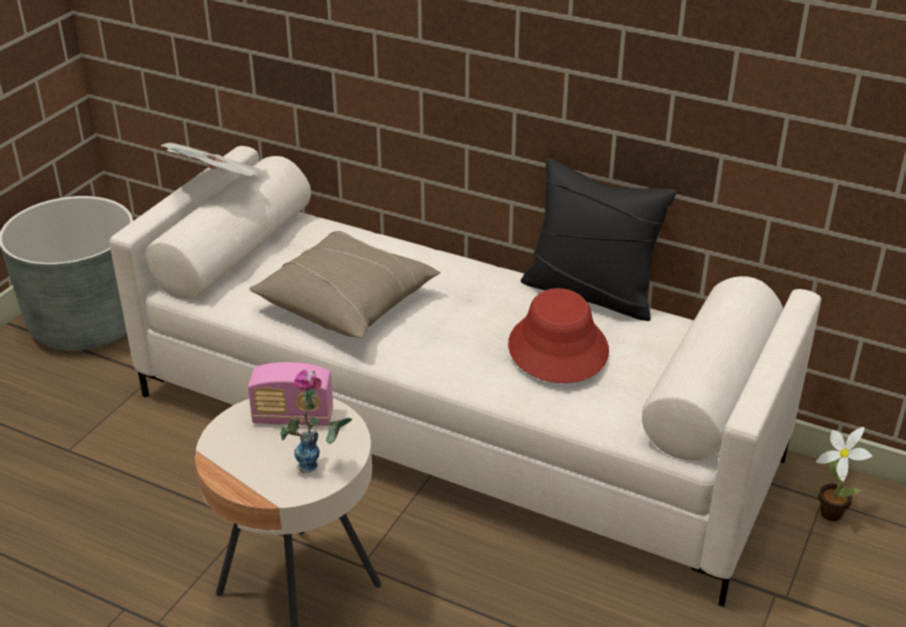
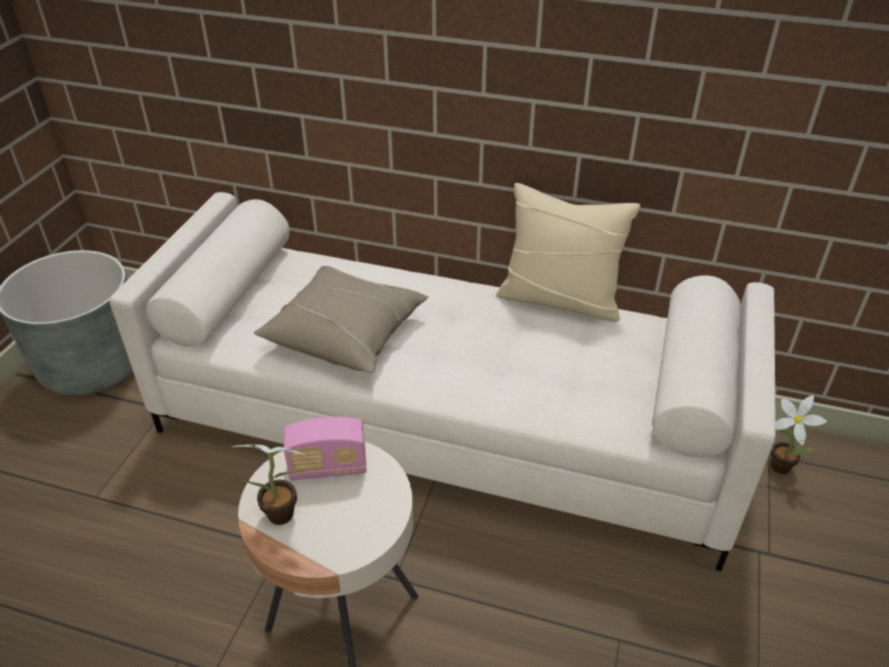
camera: 10 degrees left, 5 degrees up
(220, 184) = (207, 232): newspaper -> none
(240, 453) = (285, 516): none -> potted plant
(320, 469) = (369, 523): vase -> none
(557, 348) = (548, 358): red hat -> none
(591, 293) = (560, 299): black pillow -> beige pillow

